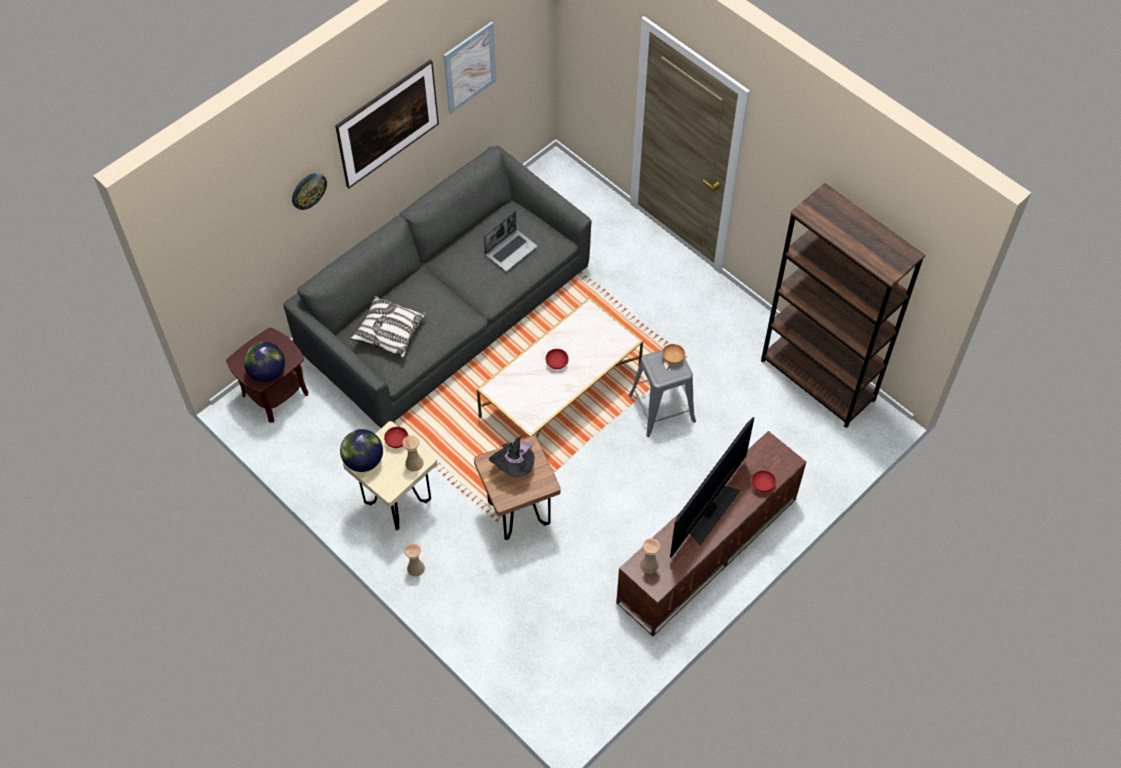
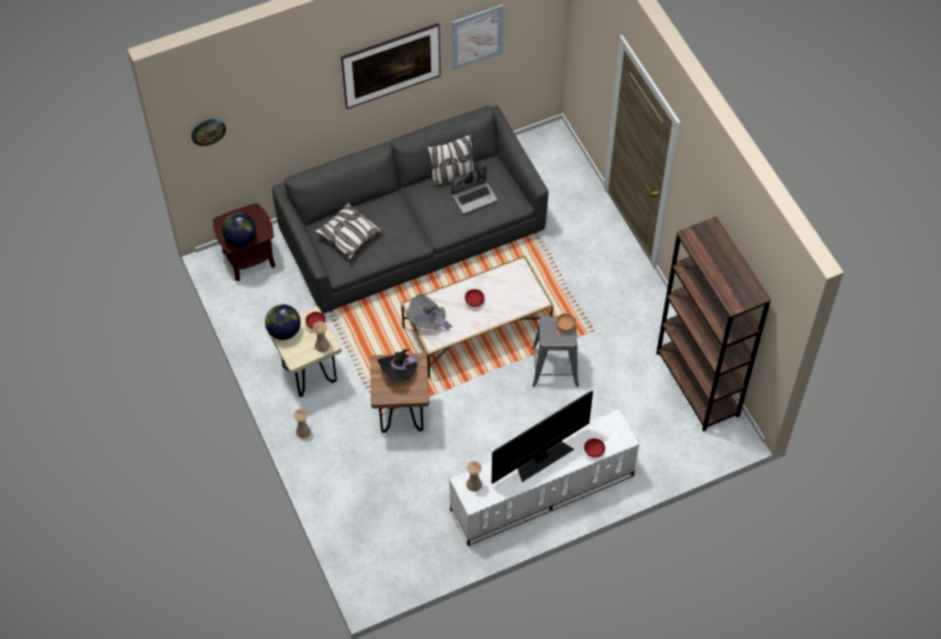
camera: 20 degrees right, 0 degrees up
(308, 190) = (309, 102): wall clock -> wall clock (208, 131)
(476, 234) = (452, 175): none -> pillow
(515, 400) = (428, 321): none -> grey hat
(707, 551) = (541, 494): brown tv stand -> white tv stand

